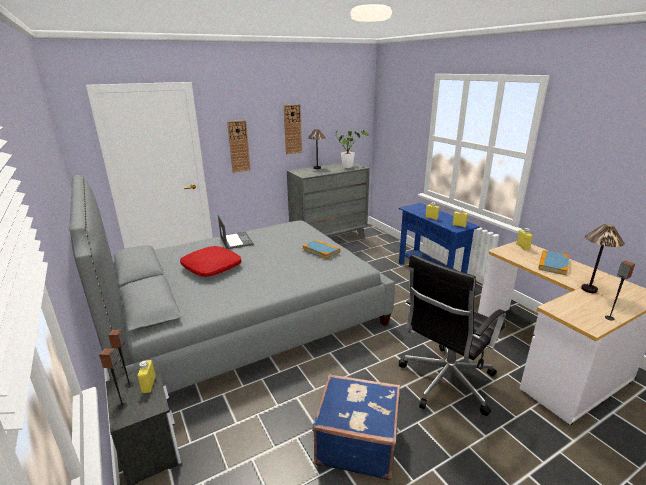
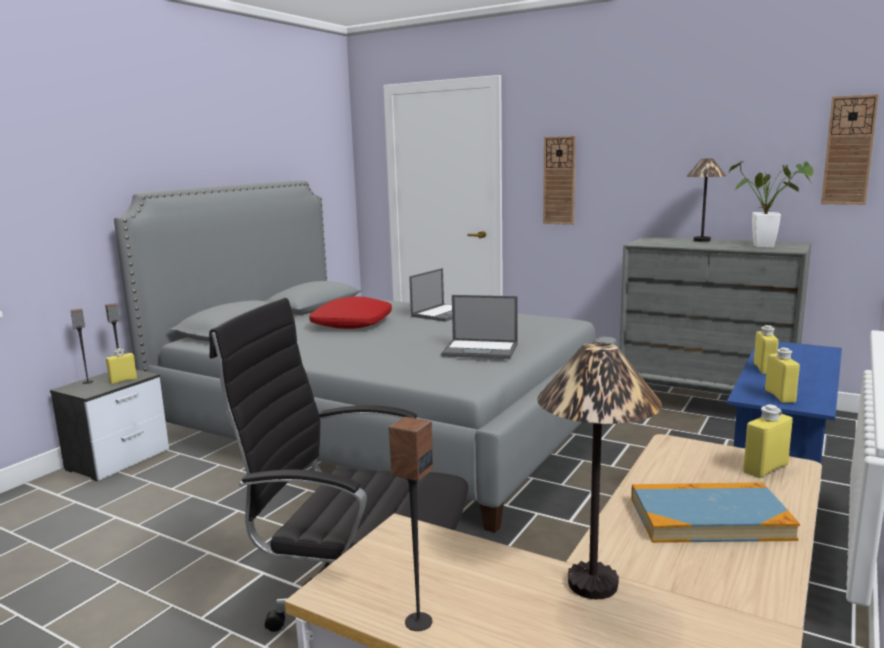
camera: 60 degrees right, 10 degrees down
(292, 129) = (666, 157): wall clock -> wall clock (849, 150)
(321, 250) = (481, 350): book -> laptop
(357, 442) = (165, 582): blue suitcase -> none

